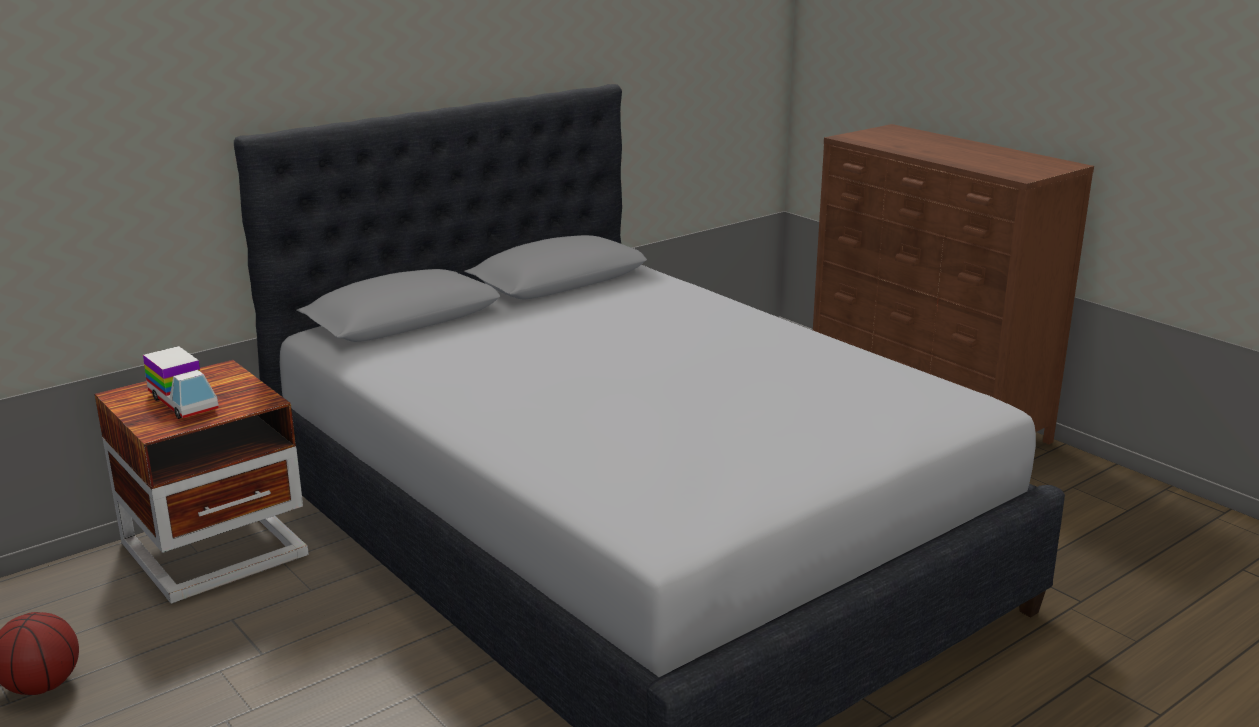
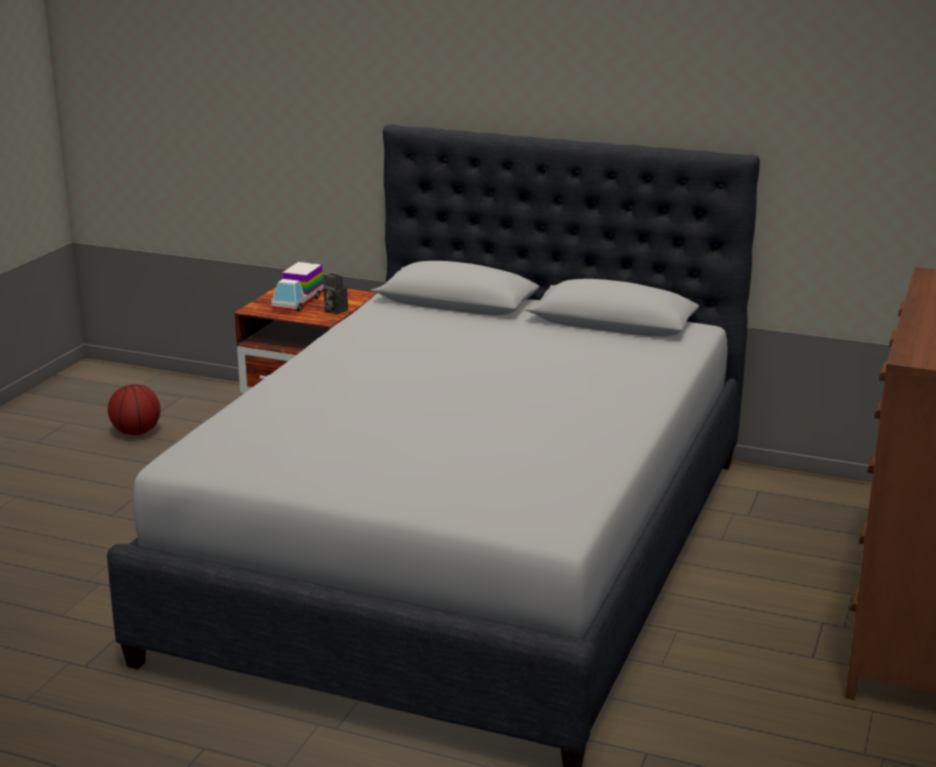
camera: 60 degrees right, 0 degrees up
(247, 391) = (334, 310): none -> camera

